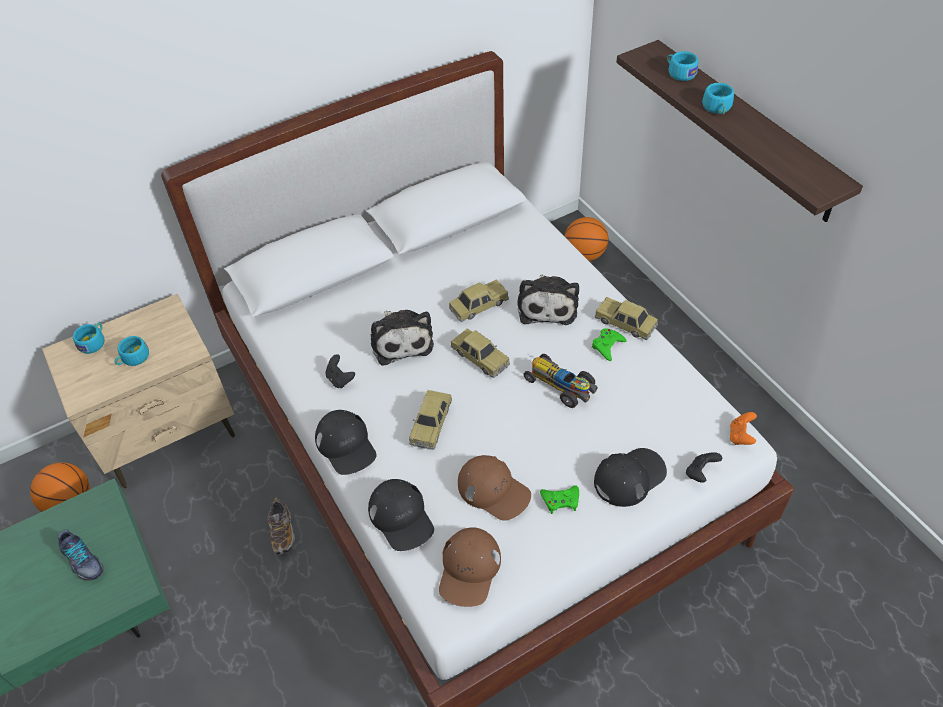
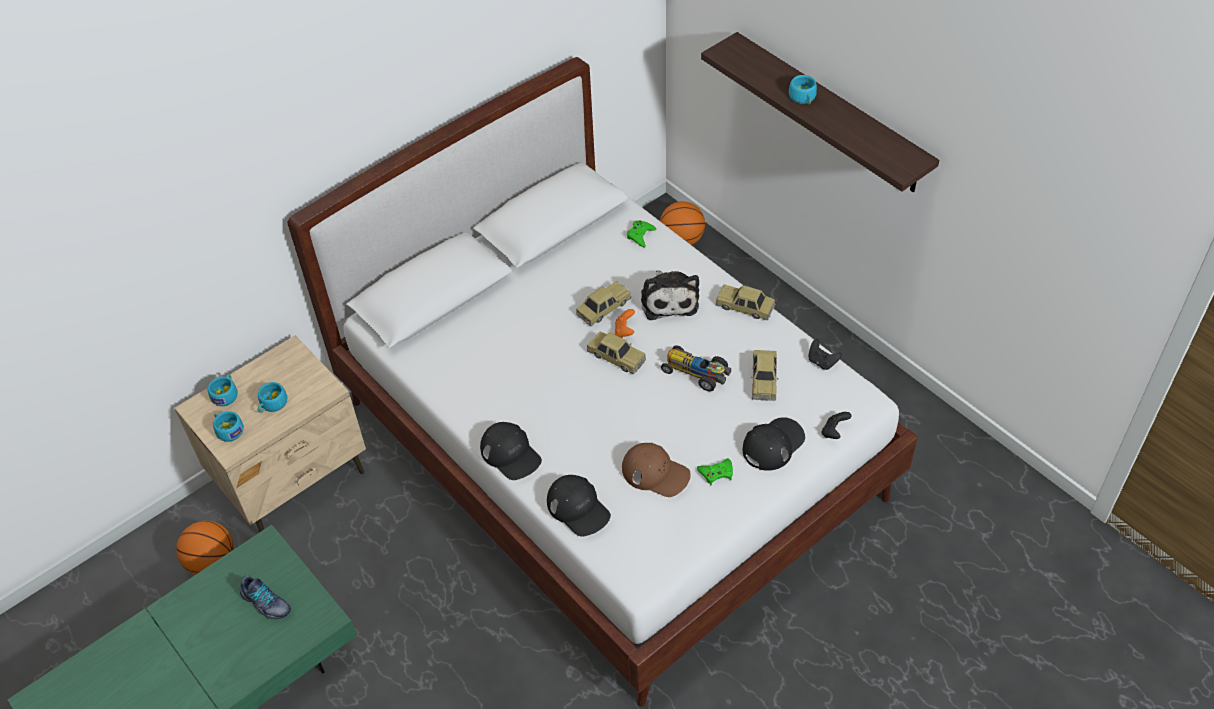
camera: 10 degrees left, 0 degrees up
(282, 532) = (438, 556): shoe -> none
(340, 379) = (488, 395): black game controller -> black game controller (822, 362)
(401, 340) = (537, 351): plush toy -> none
(431, 423) = (585, 423): toy car -> toy car (764, 379)
(469, 569) = (649, 542): brown cap -> none
(607, 346) = (732, 330): green game controller -> green game controller (640, 235)
(679, 73) = (762, 65): turquoise cup -> turquoise cup (228, 430)
(740, 436) = (864, 395): orange game controller -> orange game controller (625, 331)

